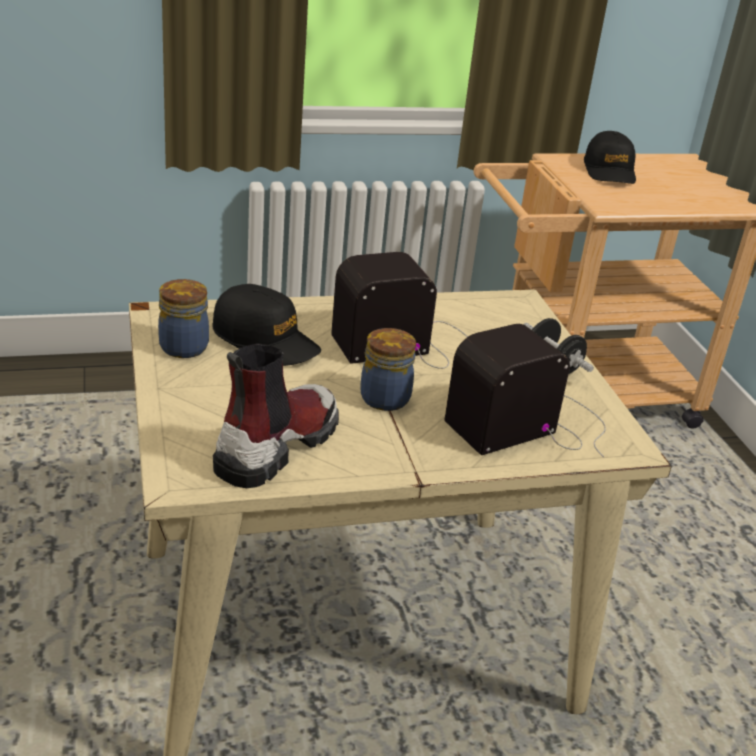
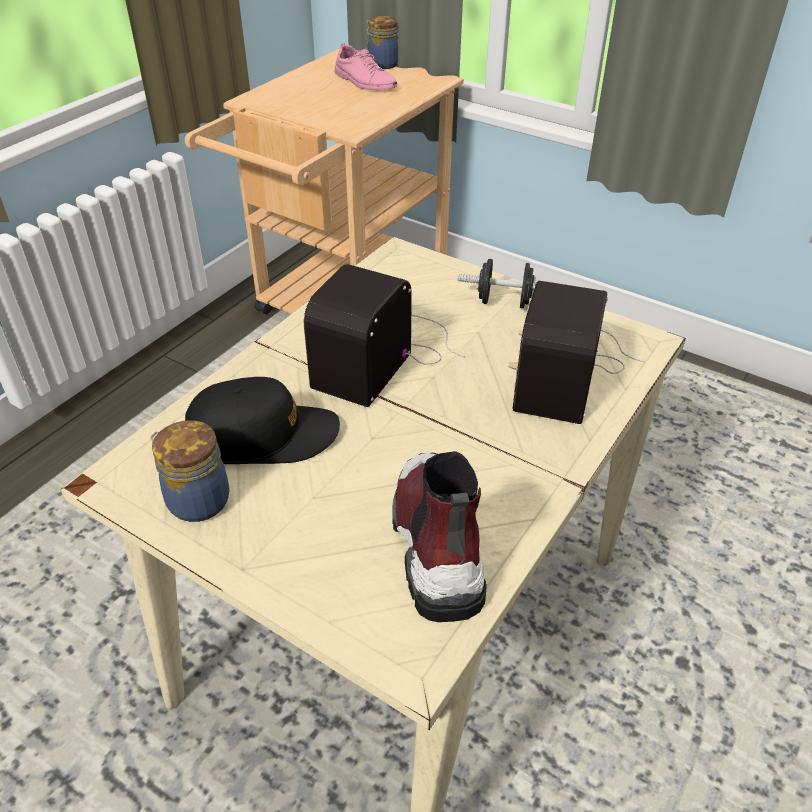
camera: 40 degrees left, 10 degrees up
(384, 397) = (440, 422): jar -> jar (382, 64)
(609, 171) = (306, 93): black cap -> none
(675, 183) = (364, 82): none -> pink shoe

